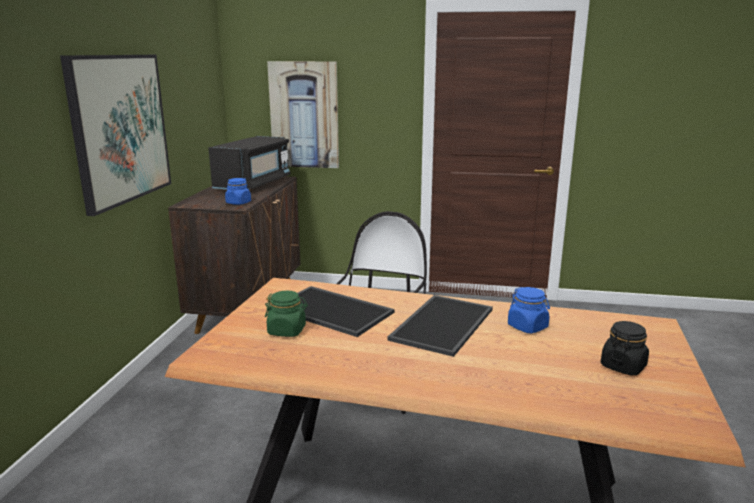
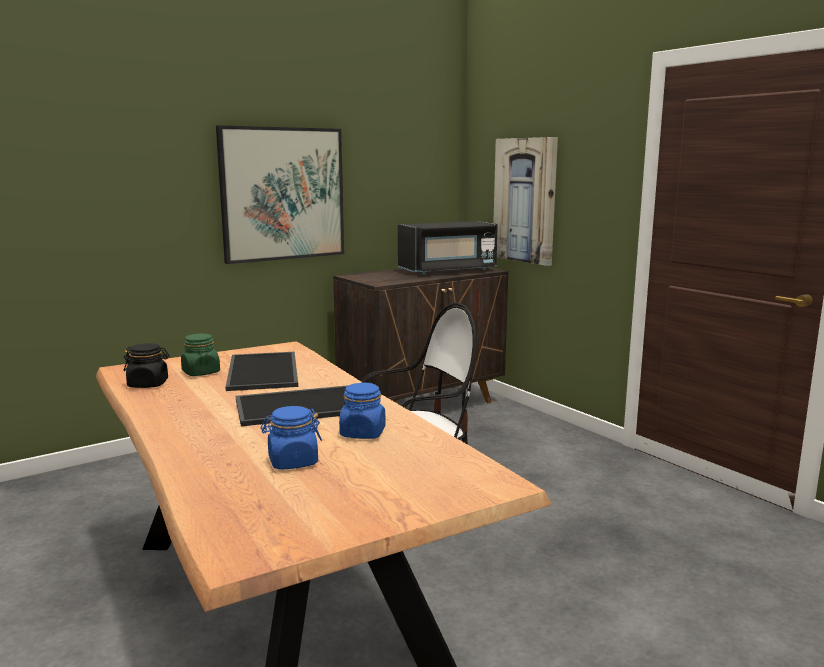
camera: 45 degrees right, 5 degrees down
(238, 203) = (388, 281): blue jar -> blue jar (292, 462)
(623, 366) = (338, 491): black jar -> black jar (148, 384)

